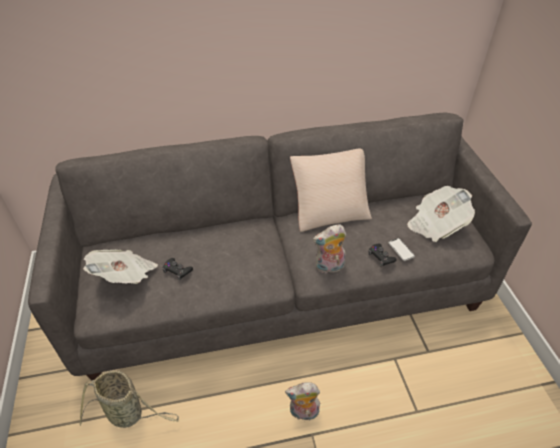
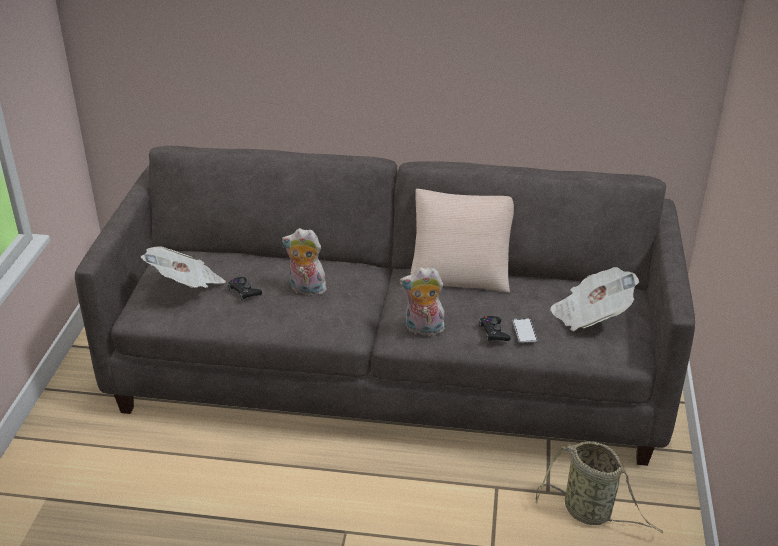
camera: 20 degrees right, 10 degrees down
(128, 414) = (145, 453): basket -> basket (591, 513)
(303, 413) = (346, 508): plush toy -> plush toy (306, 290)

